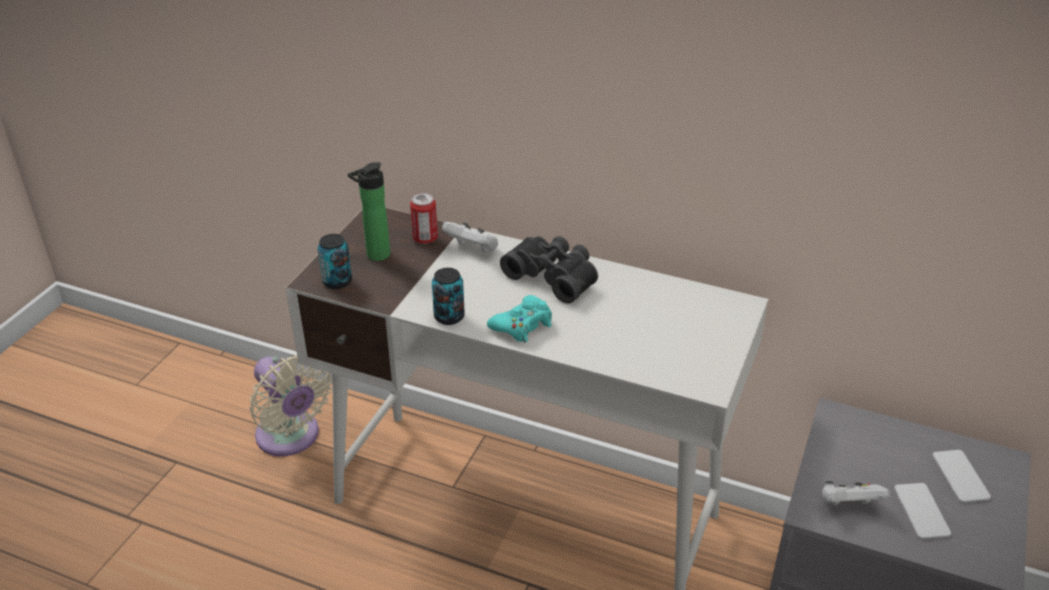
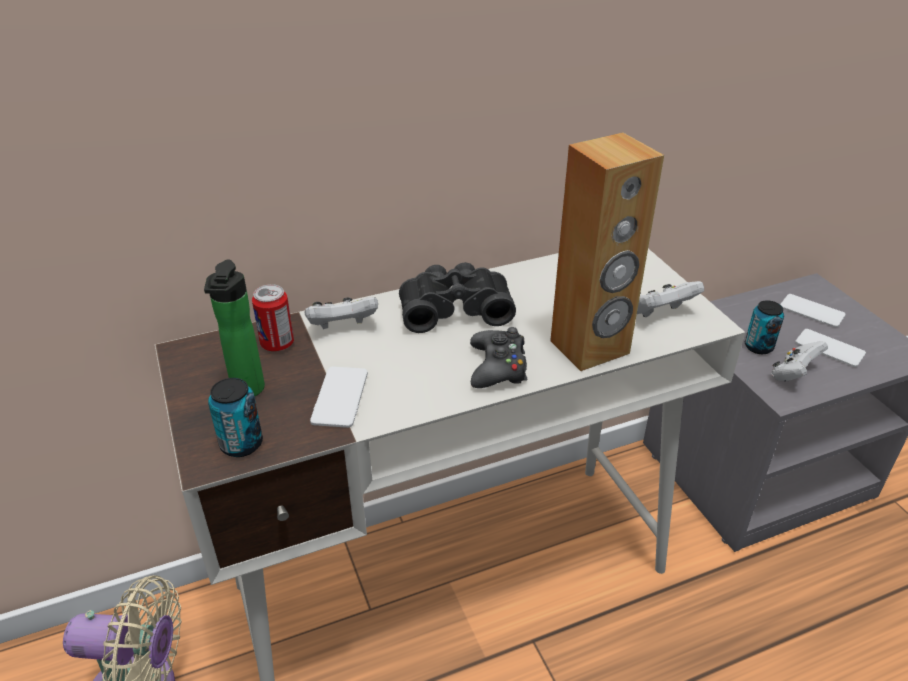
camera: 45 degrees left, 0 degrees up
(414, 288) = (340, 397): none -> phone
(449, 317) = (419, 403): can -> can (758, 347)
(522, 325) = (498, 367): turquoise game controller -> black game controller
(598, 350) = (590, 348): none -> brown speaker
(685, 359) = (660, 314): none -> white game controller

